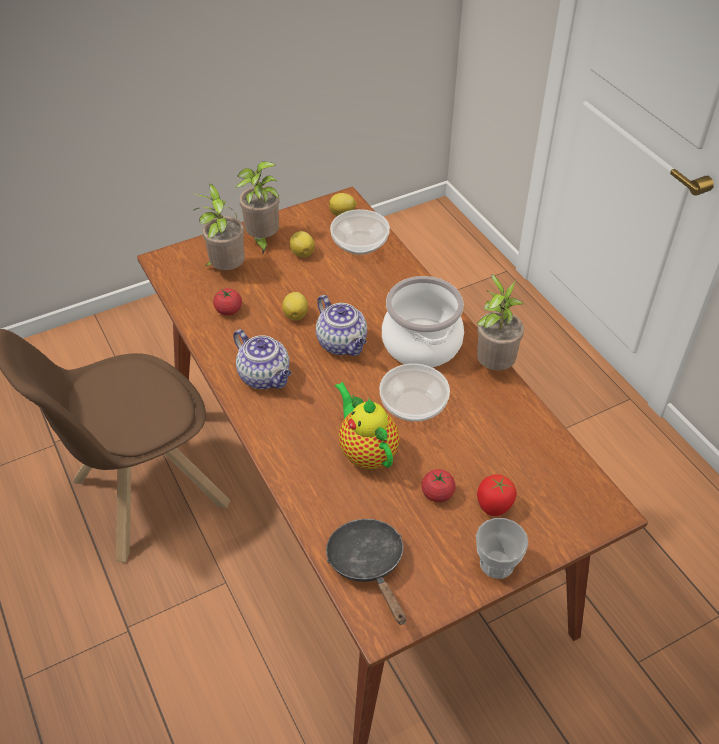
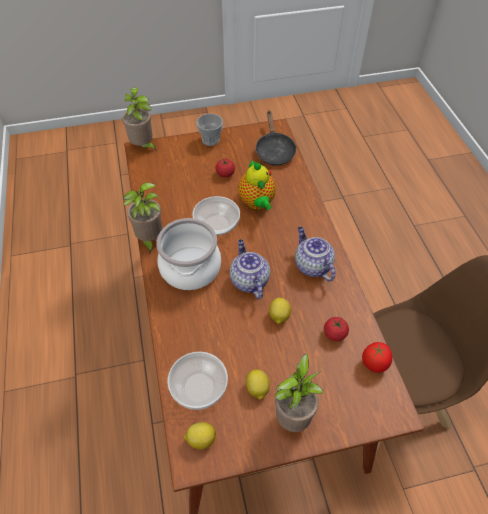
camera: 165 degrees left, 5 degrees up
(226, 269) = (334, 384): potted plant -> potted plant (143, 146)
(494, 506) = (198, 163): tomato -> tomato (374, 363)

